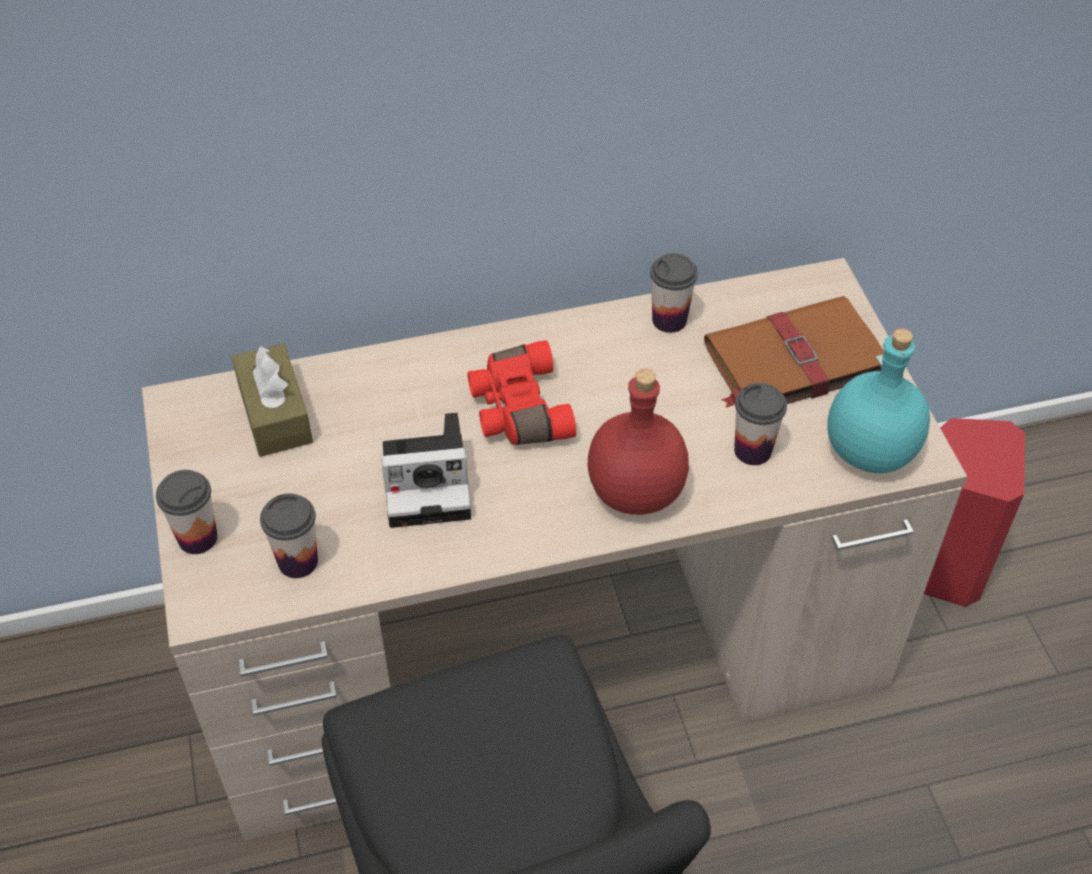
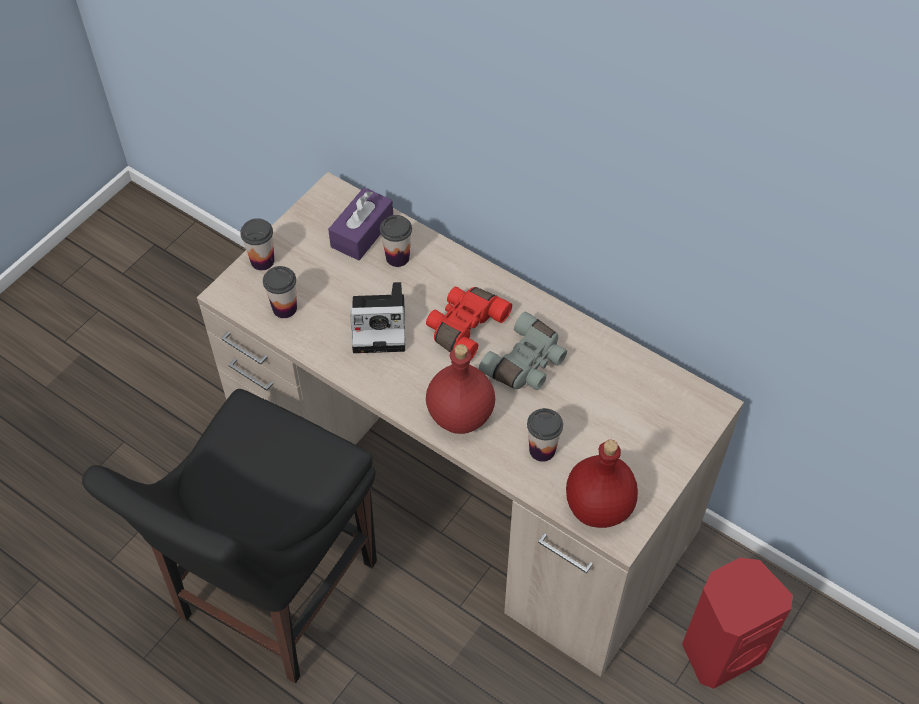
camera: 50 degrees right, 5 degrees up
(275, 413) = (362, 232): brown tissue box -> purple tissue box
(431, 481) = (382, 325): camera -> camera turned 45 degrees counterclockwise
(625, 389) = (527, 364): none -> grey binoculars
(669, 320) = (599, 350): cup -> cup (397, 257)
(792, 361) = (629, 427): brown book -> none
(871, 452) = (598, 508): turquoise bottle -> red bottle

